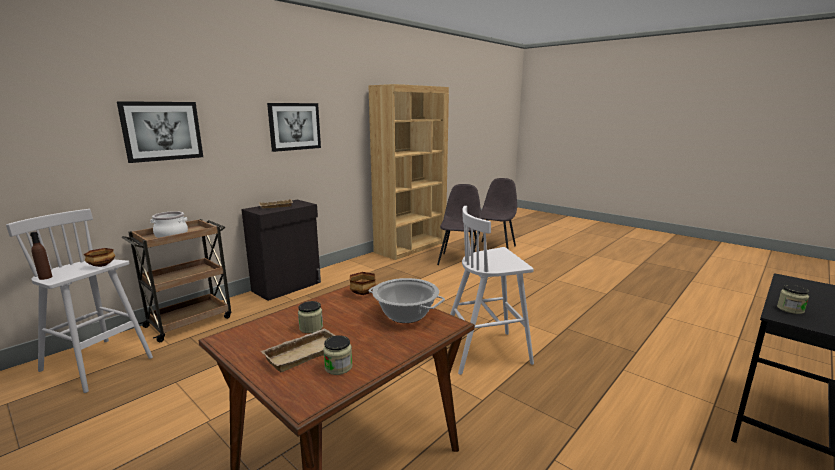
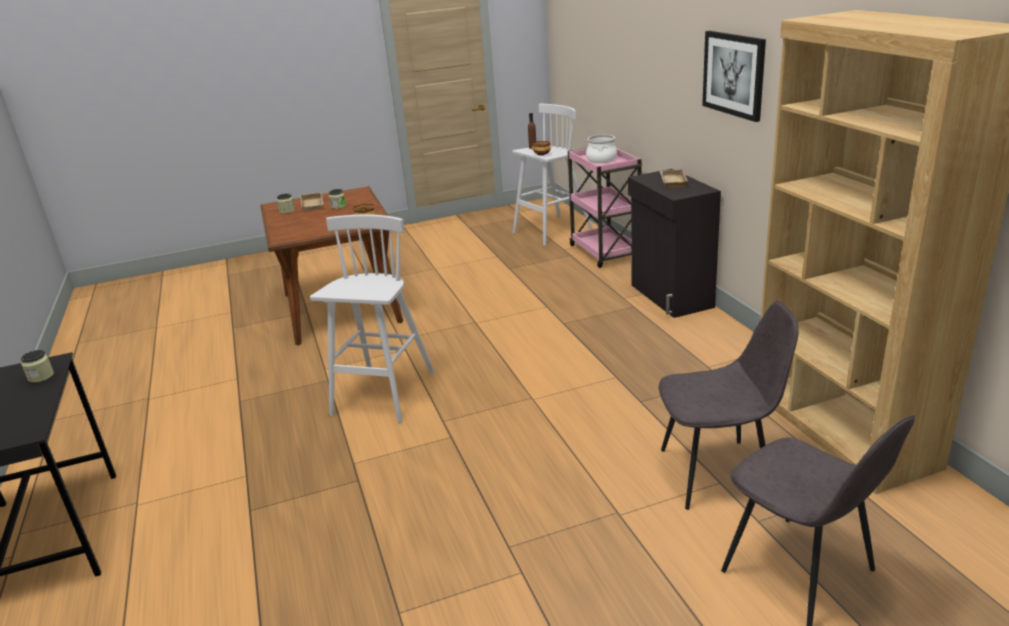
camera: 120 degrees right, 10 degrees up
(162, 131) = (635, 51): picture -> none
(190, 321) = (605, 253): brown cart -> pink cart
(406, 315) = (311, 230): cooking pot -> none
(459, 260) = (718, 473): grey chair -> grey chair turned 45 degrees counterclockwise

